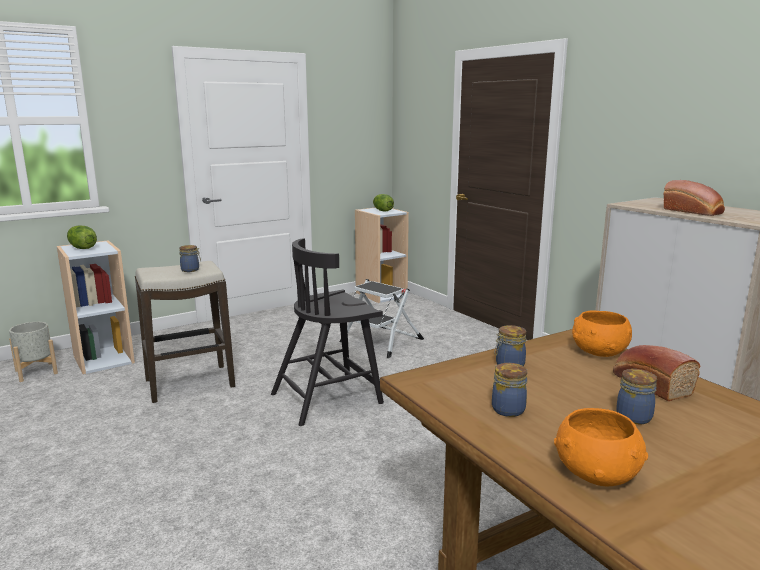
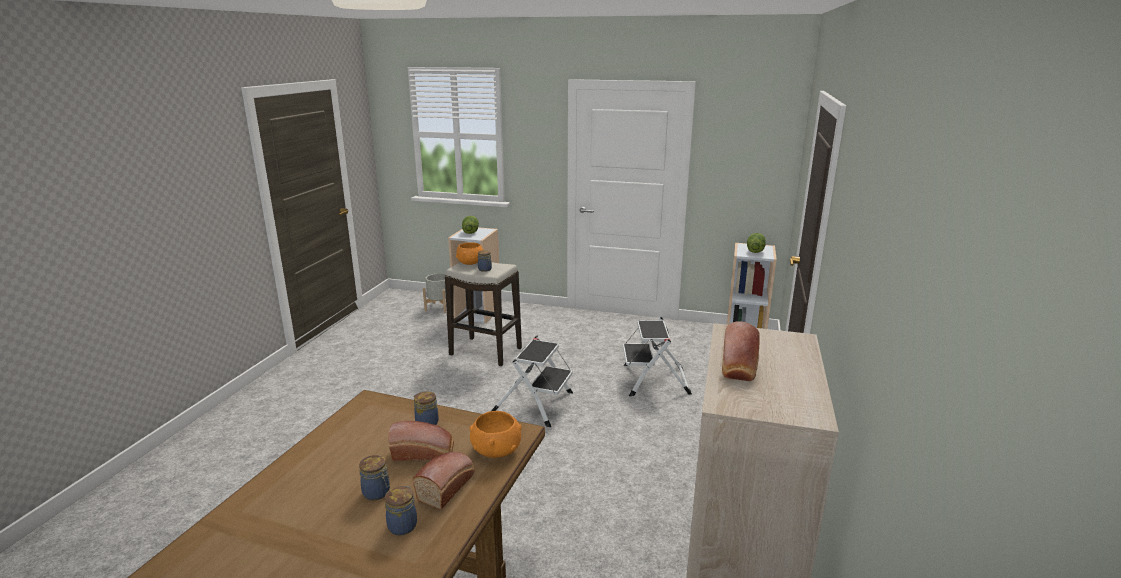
camera: 50 degrees right, 5 degrees up
(329, 397) = (533, 403): black chair -> step ladder
(507, 409) = (349, 443): jar -> jar (403, 525)
(572, 379) = (424, 453): none -> bread
(596, 472) = (280, 496): orange bowl -> orange bowl (471, 262)

